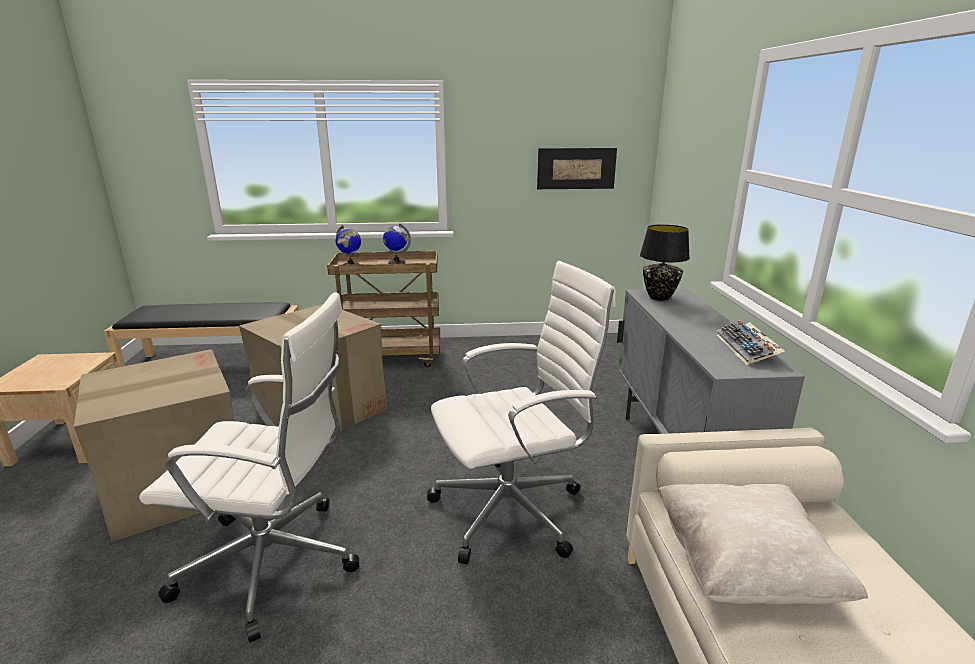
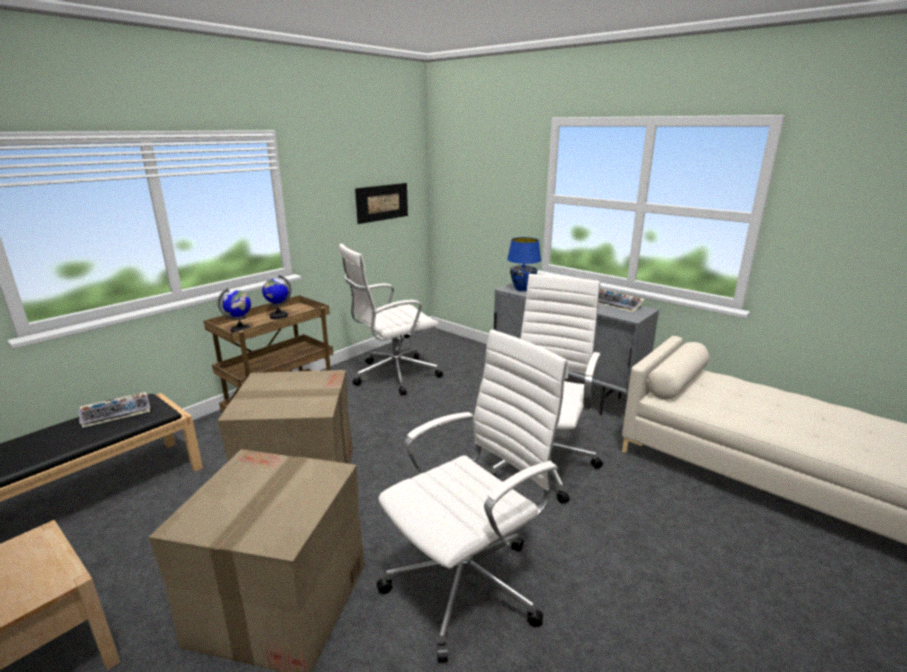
camera: 45 degrees left, 0 degrees up
(248, 307) = (117, 413): none -> keyboard
(519, 364) = (393, 375): none -> white office chair
(659, 297) = (522, 289): black table lamp -> blue table lamp
(743, 569) = (725, 408): beige pillow -> none

